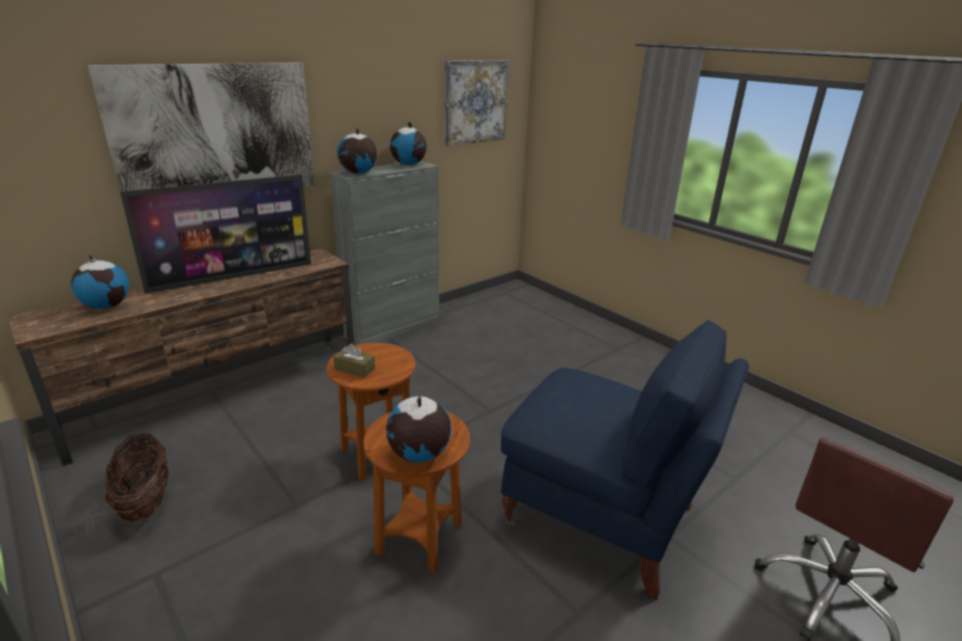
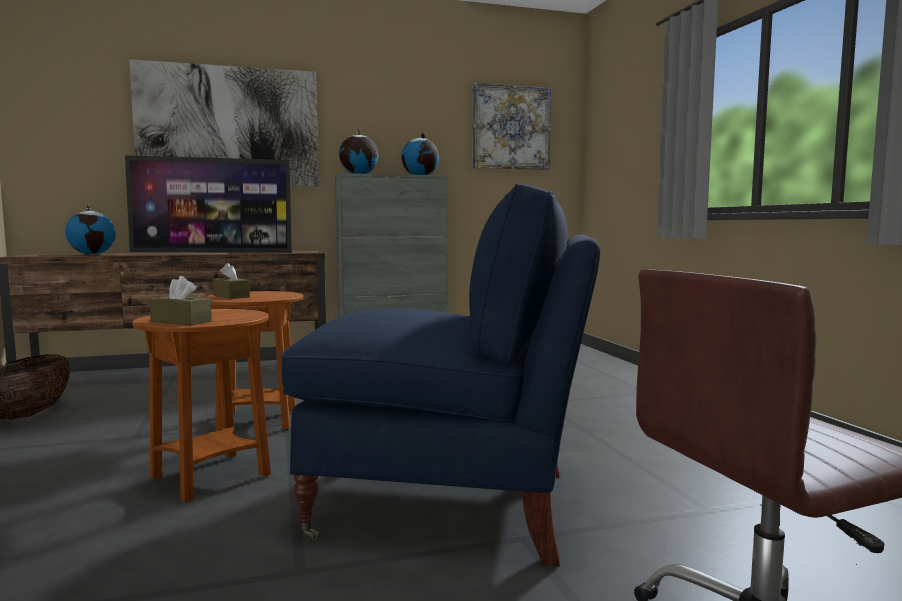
camera: 25 degrees right, 20 degrees down
(419, 454) = (181, 321): globe -> brown tissue box
(603, 517) = (450, 504): blue armchair -> blue armchair turned 45 degrees counterclockwise

